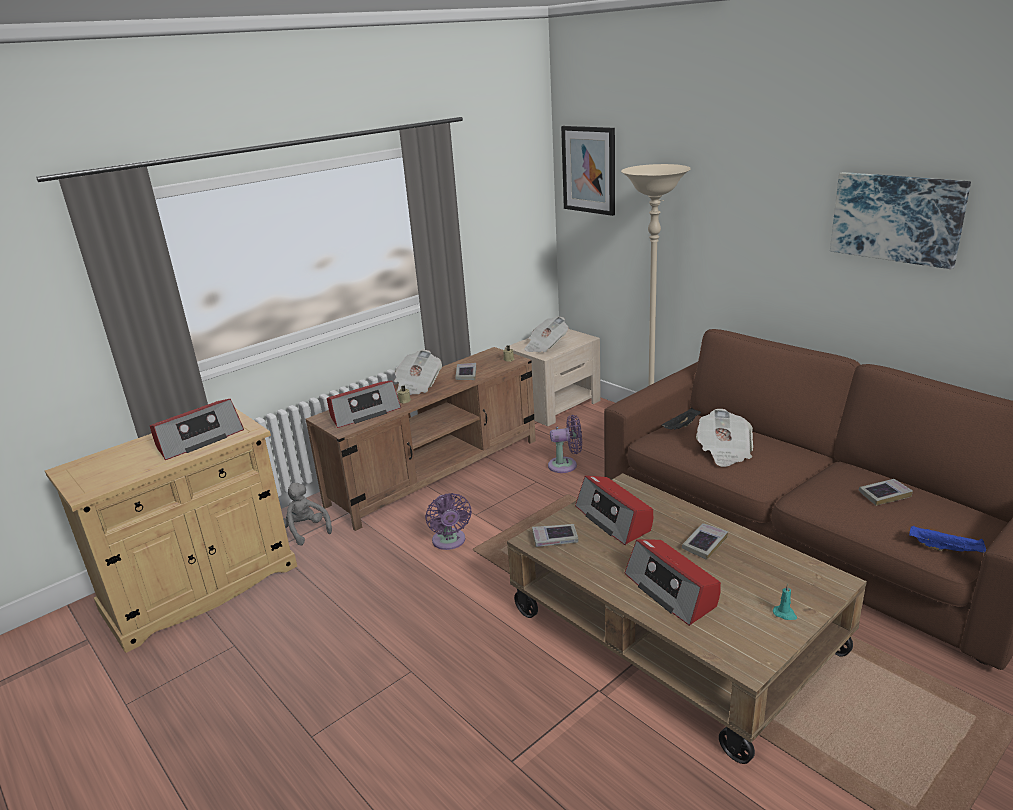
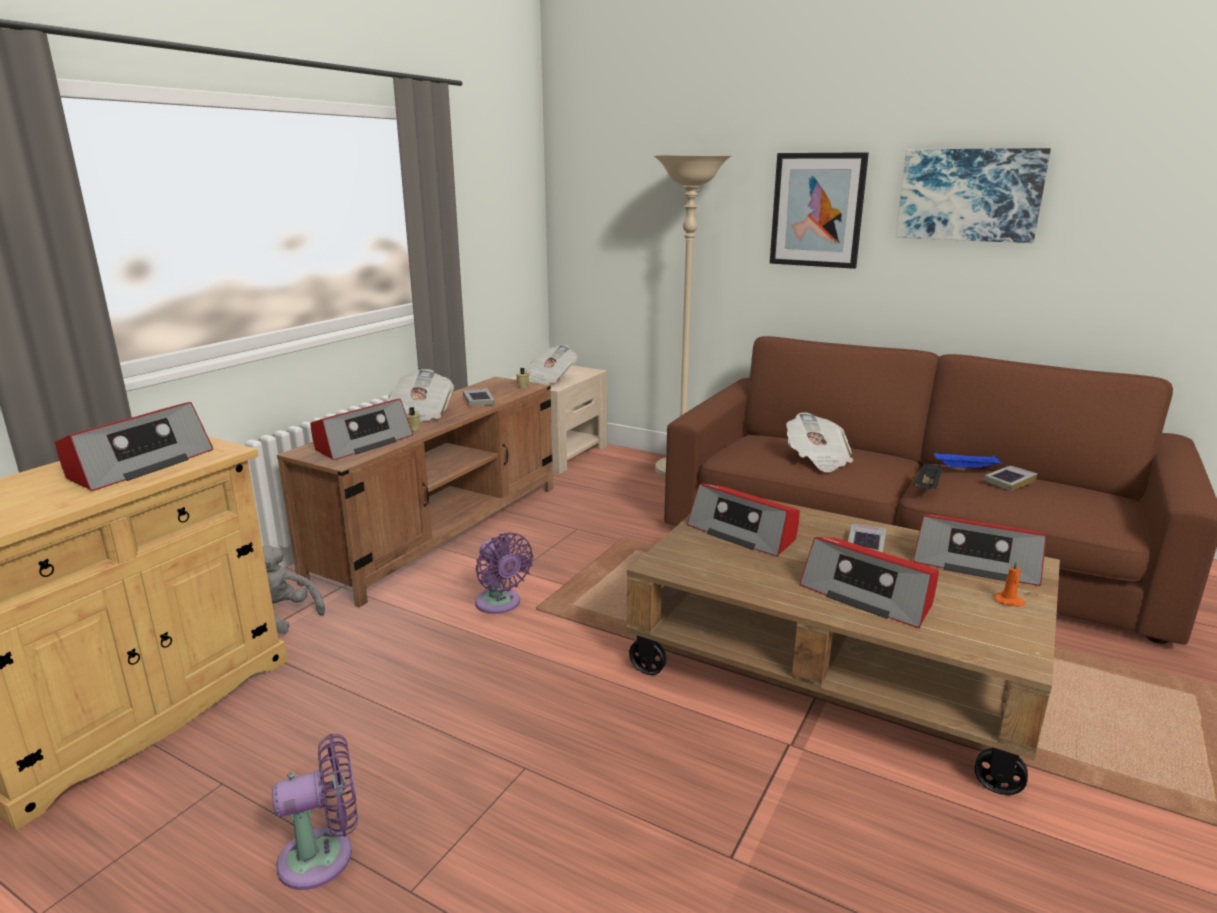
camera: 20 degrees left, 5 degrees down
(555, 539) = (687, 560): book -> none
(566, 465) = (603, 509): purple fan -> purple fan (324, 856)
(589, 170) = (593, 171): picture -> picture (817, 210)
(681, 427) = (752, 443): black tray -> black tray (927, 487)
(785, 574) = (975, 563): none -> radio
(785, 614) = (1009, 601): turquoise candle -> orange candle
(946, 549) = (1108, 521): blue tray -> blue tray (966, 469)

